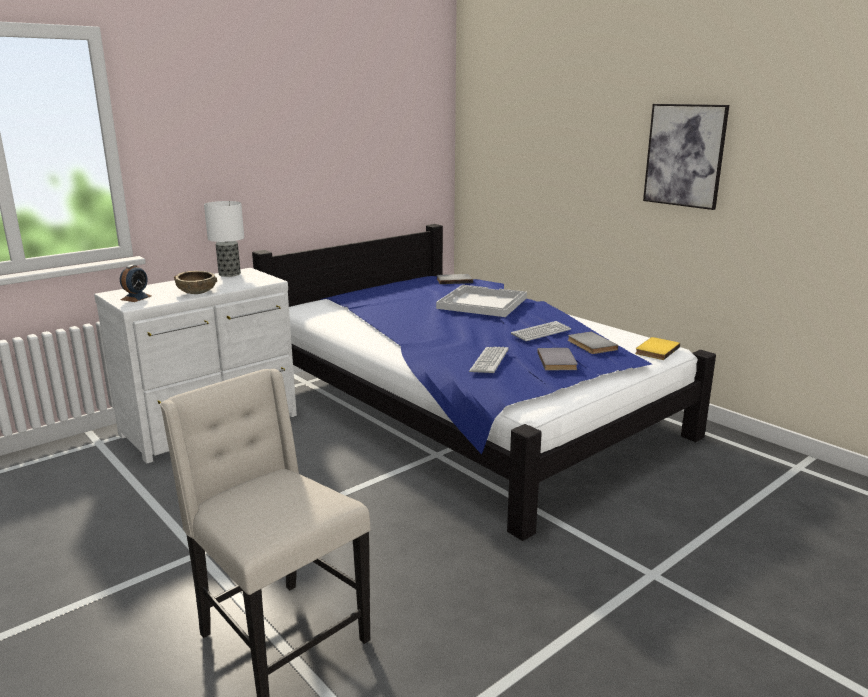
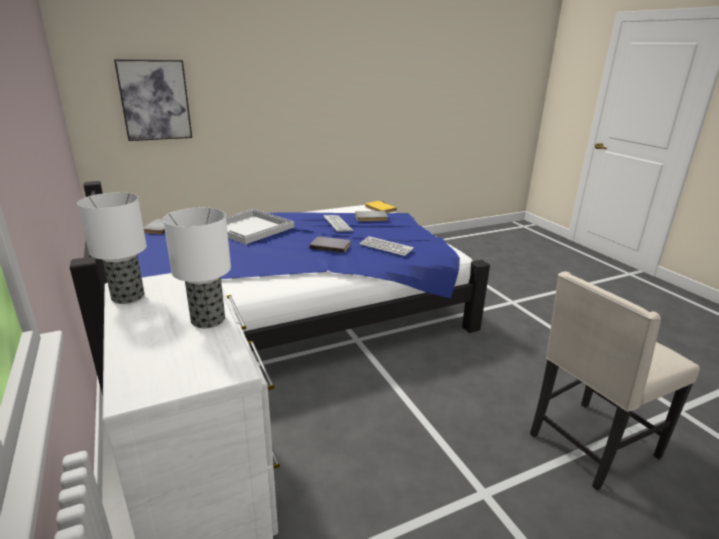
camera: 75 degrees left, 5 degrees up
(136, 298) = (187, 369): alarm clock -> none
(197, 292) = (207, 320): brown bowl -> table lamp
(558, 361) = (397, 230): grey book -> grey book (330, 245)
(684, 155) = (325, 82): picture -> picture (155, 100)

